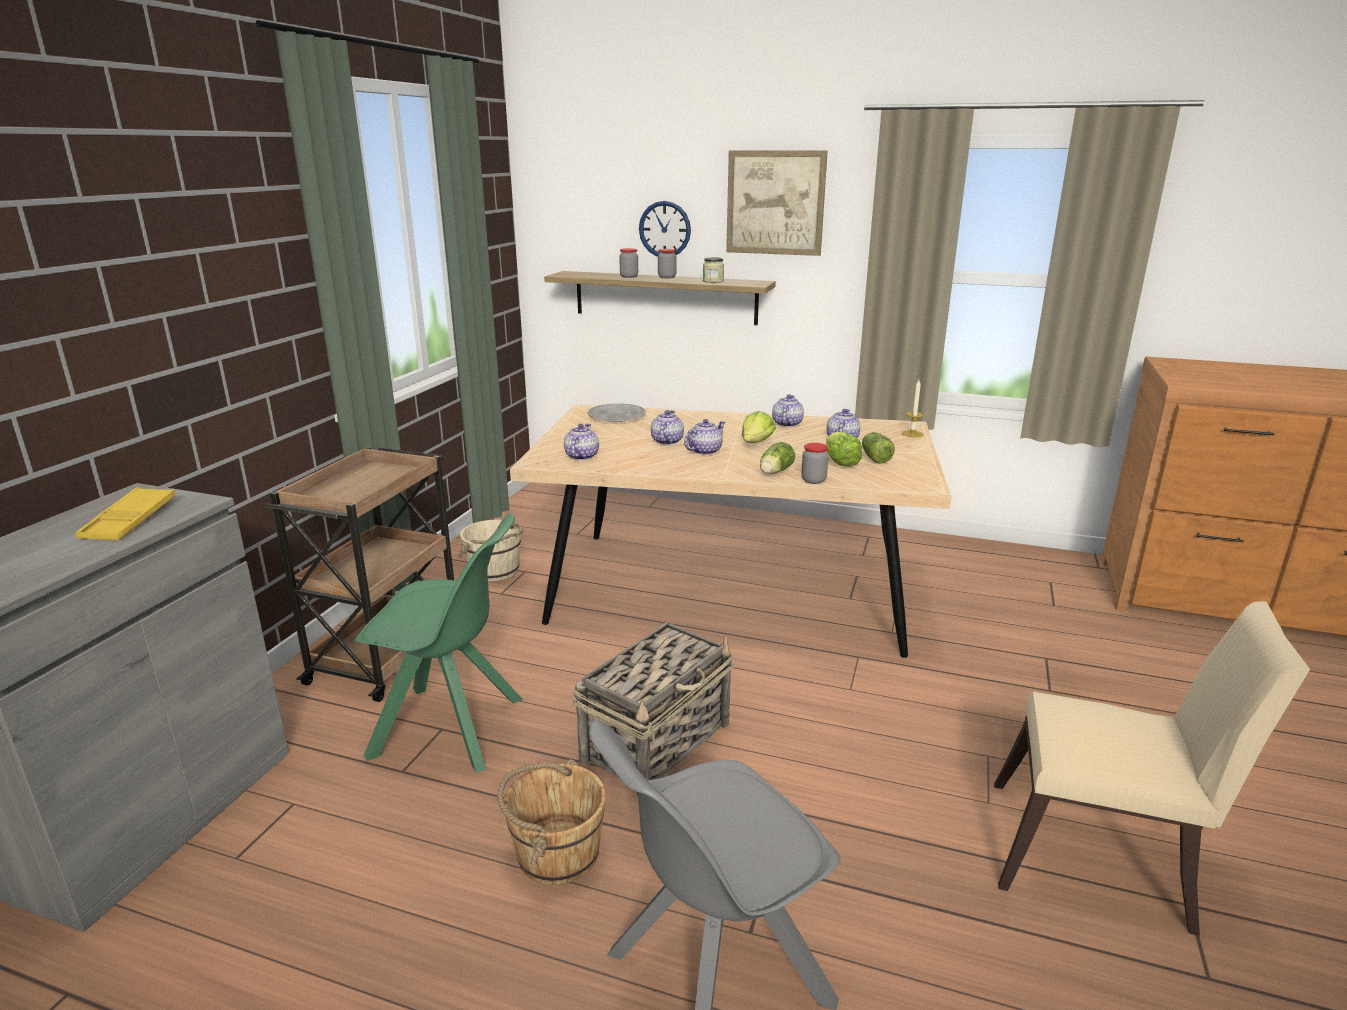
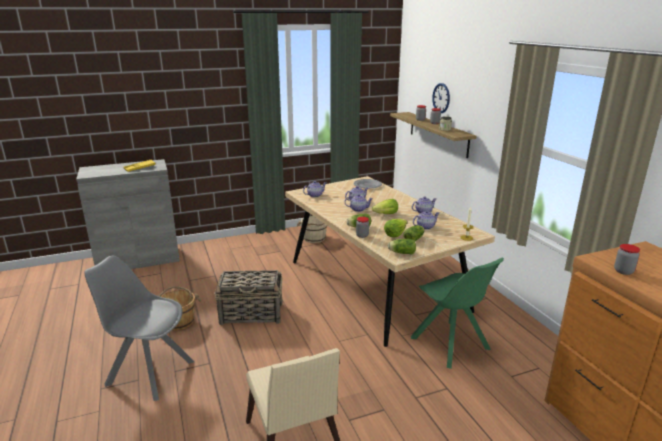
camera: 50 degrees right, 0 degrees up
(387, 654) = (241, 248): brown cart -> none
(452, 728) = (217, 277): green chair -> green chair (451, 345)
(775, 203) = (480, 91): picture -> none
(912, 479) = (401, 253): none -> lettuce
(1227, 384) = (623, 271): none -> jar

